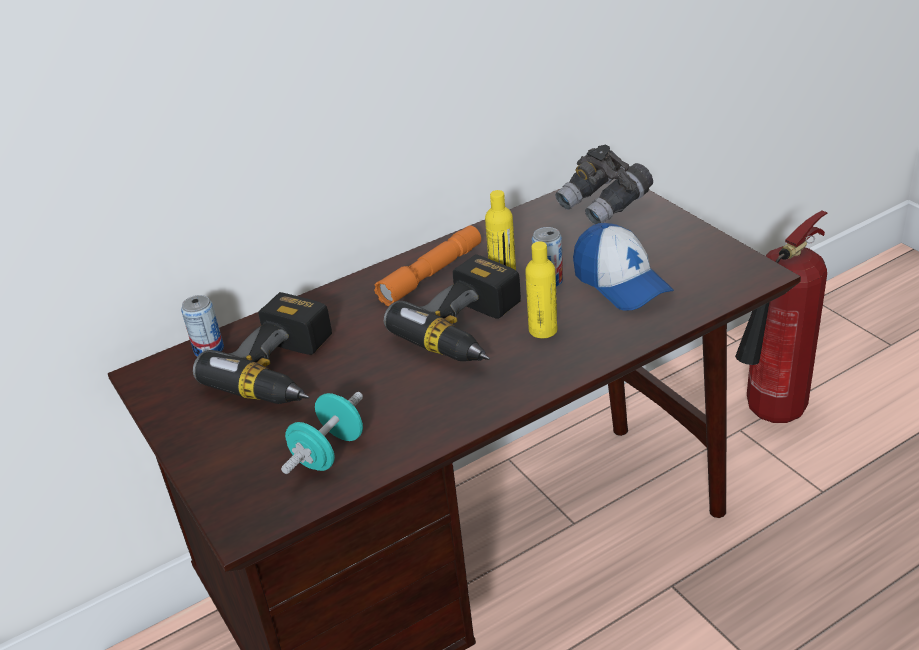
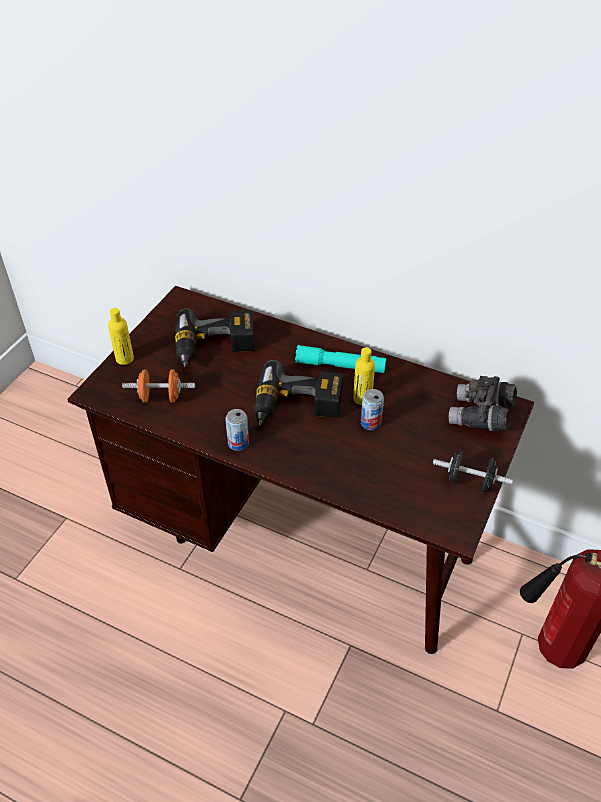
camera: 55 degrees right, 10 degrees up
(209, 349) = (214, 311): can -> can (238, 443)
(328, 452) = (160, 397): turquoise dumbbell -> orange dumbbell
(431, 274) = (340, 366): orange flashlight -> turquoise flashlight
(543, 330) = (318, 441): yellow bottle -> yellow bottle (124, 359)
(621, 283) = (393, 460): cap -> none
(693, 242) = (469, 482): none -> black dumbbell

